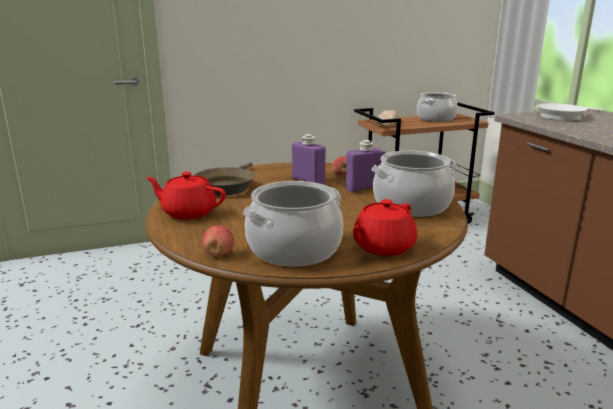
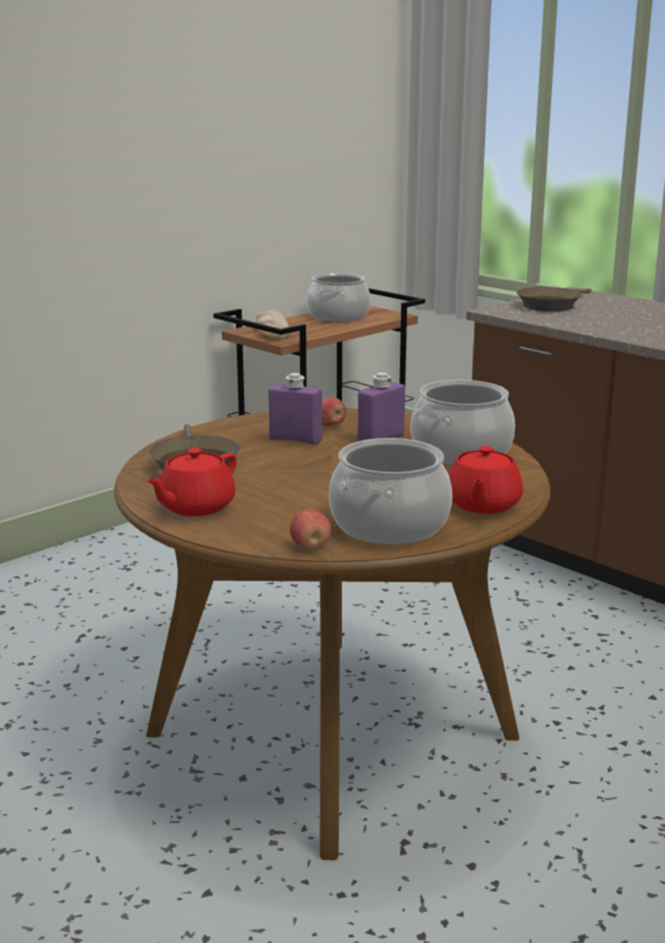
camera: 25 degrees left, 0 degrees up
(188, 212) = (195, 507): red teapot -> red teapot turned 45 degrees counterclockwise
(563, 116) = (551, 305): white frying pan -> brown frying pan

